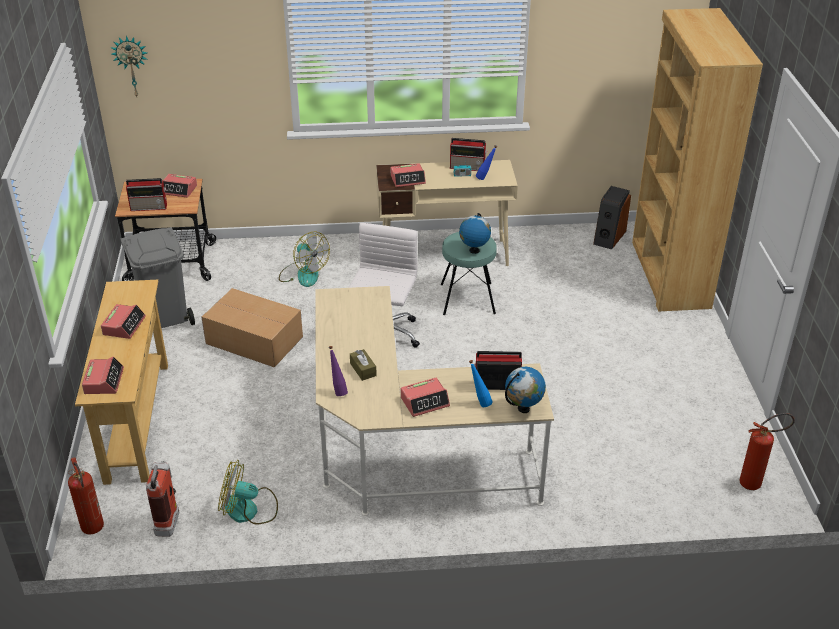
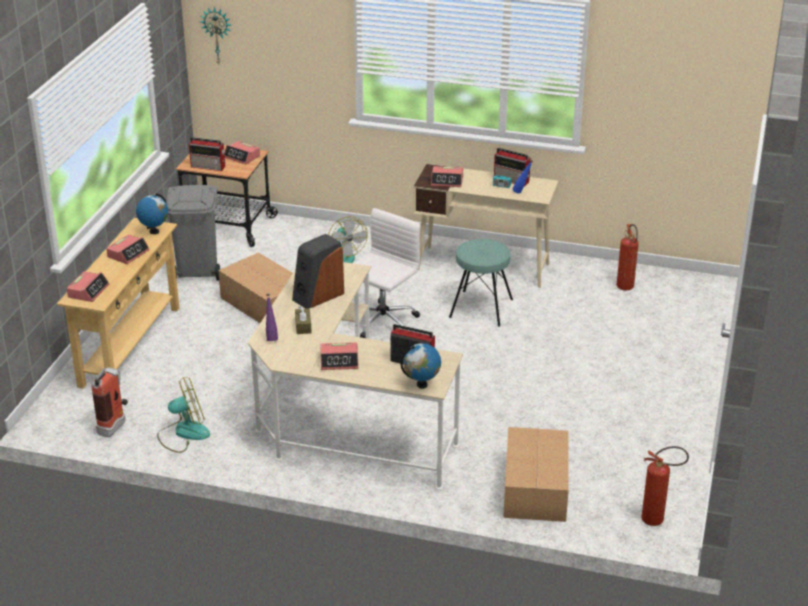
camera: 20 degrees right, 5 degrees down
(94, 530) = (52, 419): fire extinguisher -> fire extinguisher (626, 288)
(249, 510) = (183, 433): fan -> fan turned 135 degrees clockwise
(474, 250) = (483, 257): globe -> globe (154, 231)
(479, 402) = (386, 372): blue bottle -> none
(609, 237) = (660, 281): speaker -> speaker (318, 296)
(628, 480) = (534, 489): none -> cardboard box
(669, 274) = (700, 326): brown bookcase -> none

